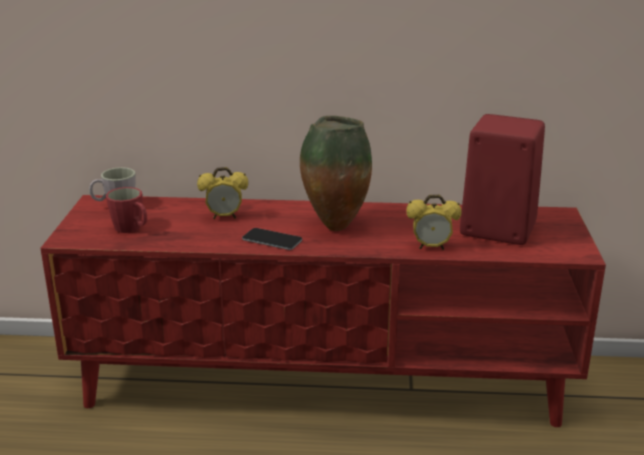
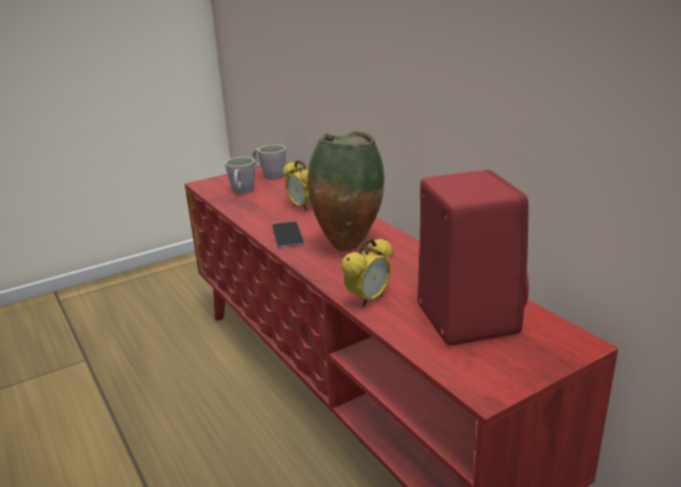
camera: 55 degrees right, 0 degrees up
(132, 229) = (242, 192): red mug -> grey mug
(431, 247) = (368, 300): alarm clock -> alarm clock turned 105 degrees counterclockwise

